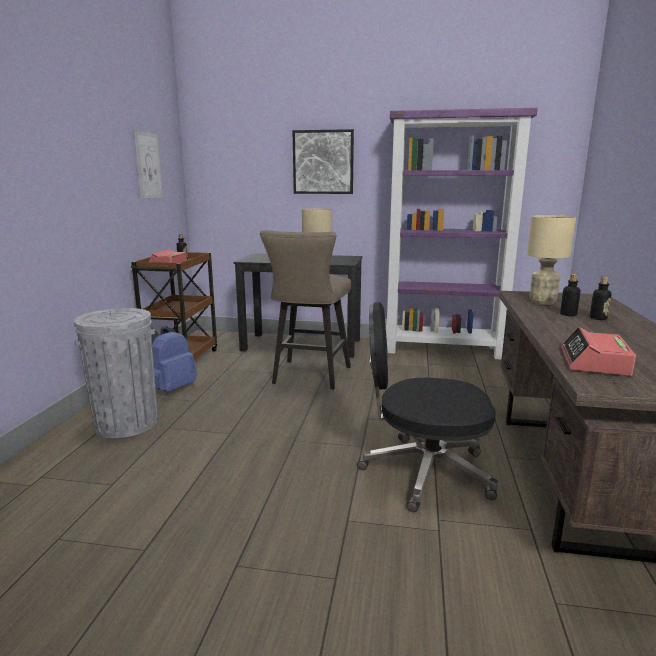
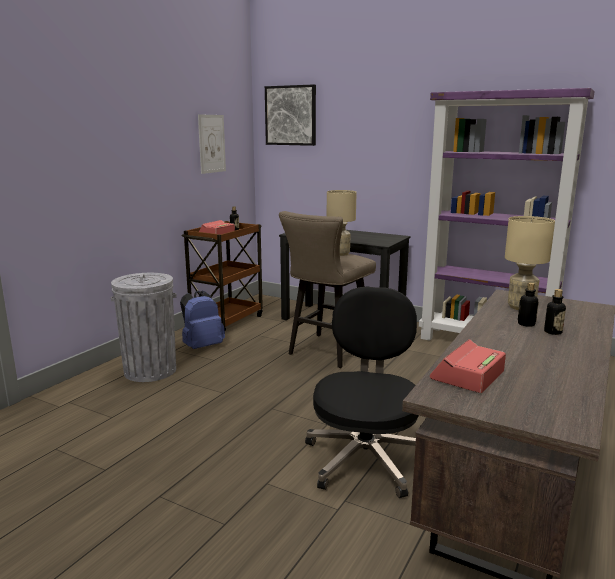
camera: 20 degrees right, 0 degrees up
(323, 162) = (377, 139): picture -> picture (291, 115)
(424, 472) = (365, 458): black office chair -> black office chair turned 75 degrees clockwise

